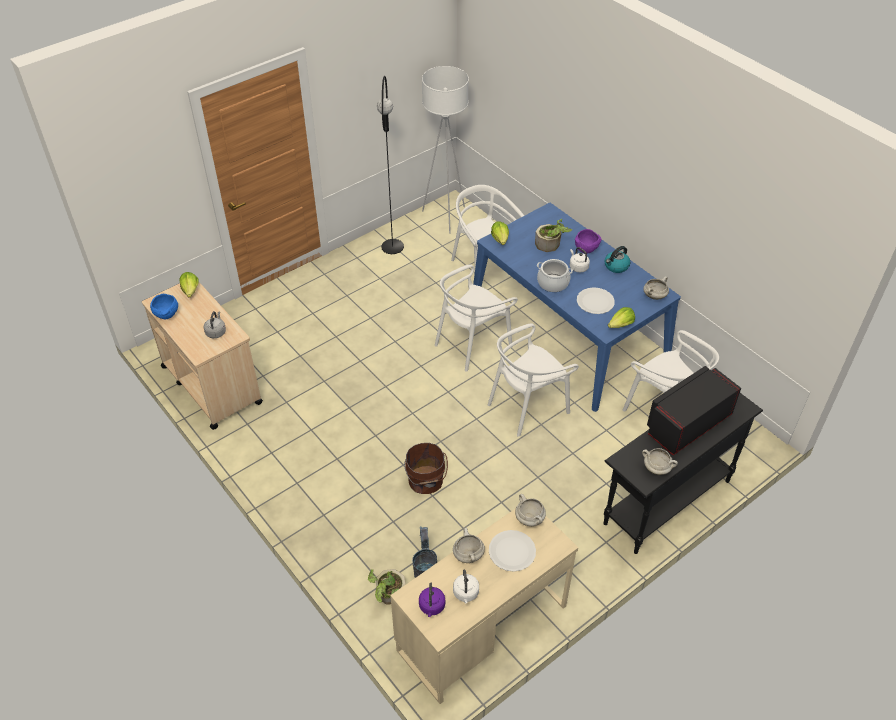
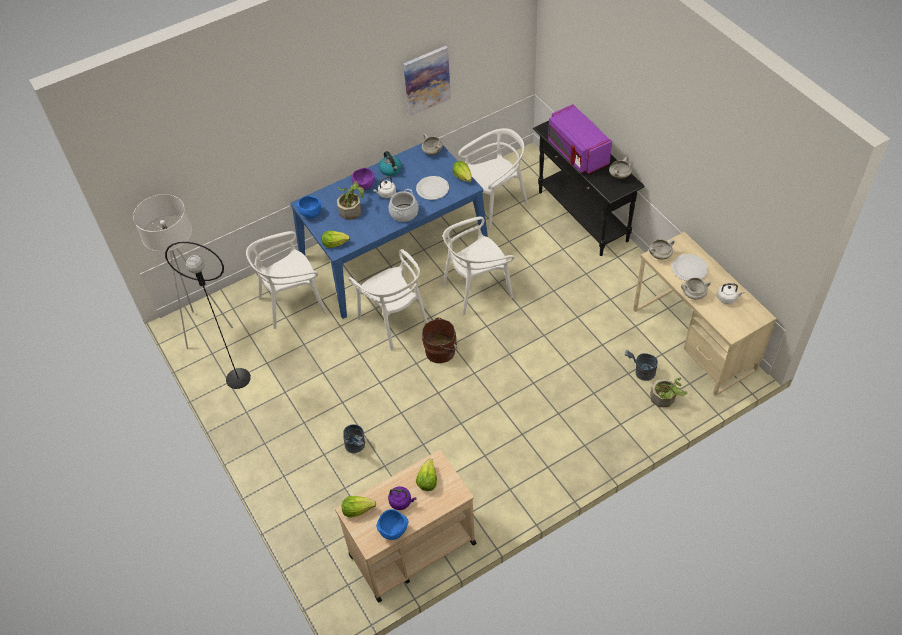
camera: 80 degrees left, 5 degrees up
(216, 332) = (427, 480): grey kettle -> lettuce
(320, 334) = (357, 447): none -> grey bucket
(425, 481) = (552, 367): brown bucket -> brown bucket (441, 351)
(432, 607) = (740, 319): purple kettle -> purple kettle (401, 502)
(527, 406) = (477, 289): white chair -> white chair turned 90 degrees clockwise
(537, 217) = (310, 214): none -> blue bowl
(686, 423) = (576, 153): black microwave -> purple microwave
(703, 232) = (426, 80): none -> picture

